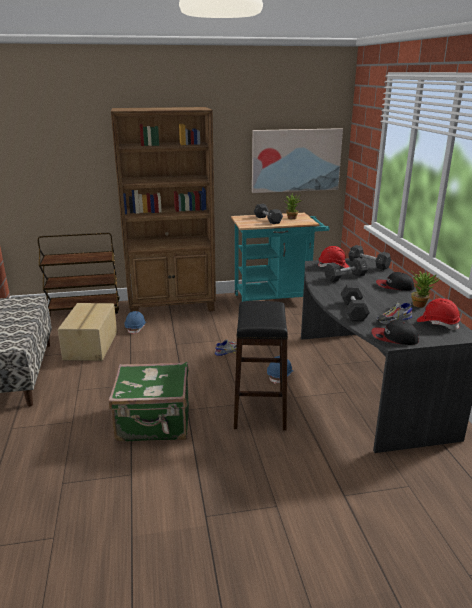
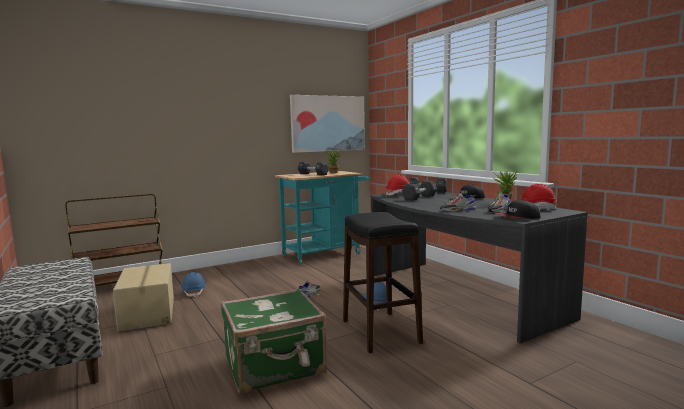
camera: 20 degrees left, 15 degrees down
(172, 306) = (224, 271): brown bookcase -> none
(353, 311) = (457, 210): black dumbbell -> shoe

